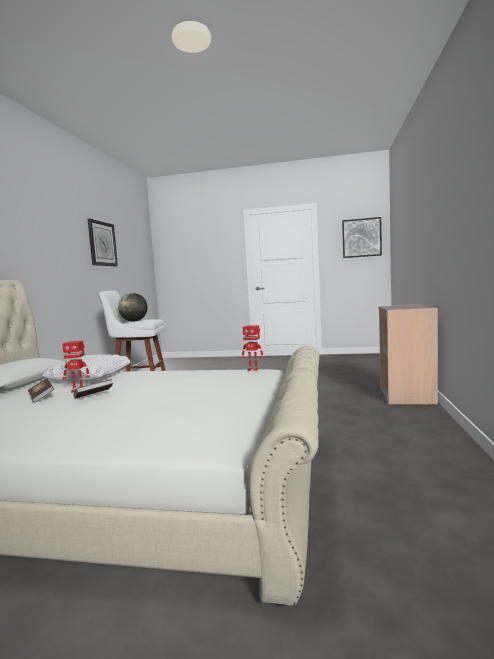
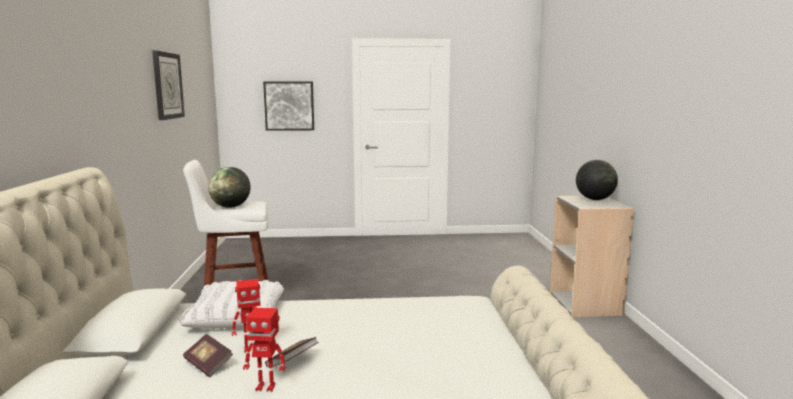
camera: 15 degrees left, 5 degrees up
(253, 369) = (456, 298): toy robot -> toy robot (266, 387)
(361, 238) = (503, 89): picture -> picture (289, 106)
(409, 306) = (595, 199): none -> globe

